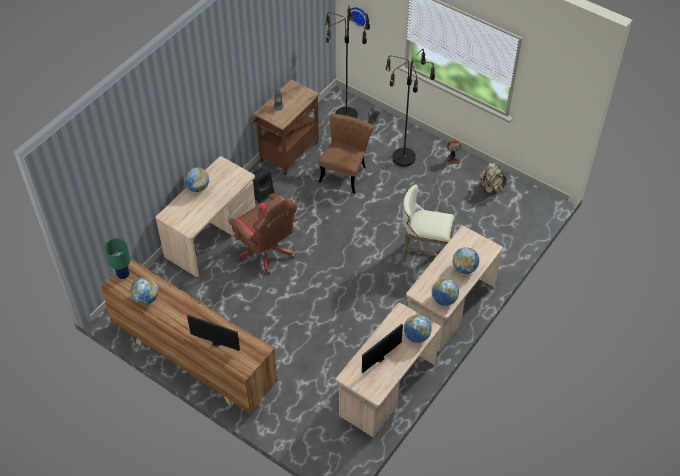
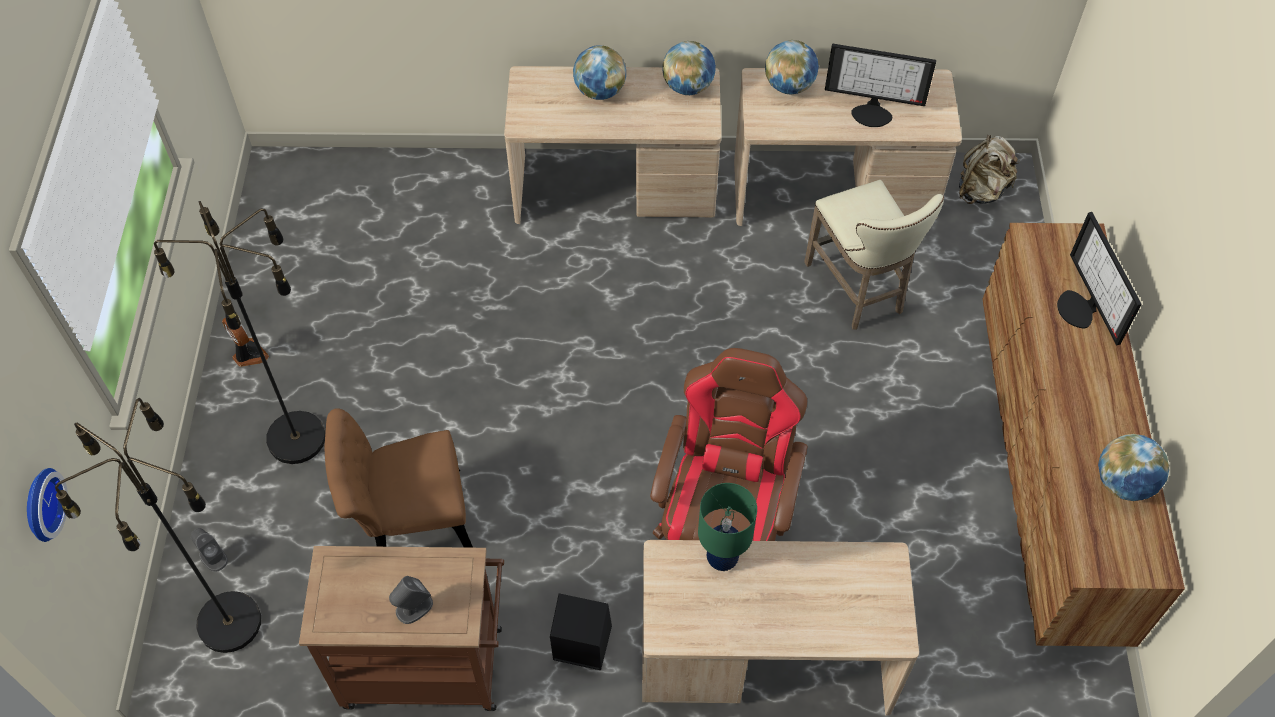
camera: 125 degrees left, 5 degrees up
(123, 275) = (1120, 567): green table lamp -> green table lamp (722, 558)
(197, 187) = (771, 630): globe -> none
(423, 253) = (526, 281): beige stool -> beige stool (858, 291)
(490, 188) = (292, 260): beige backpack -> beige backpack (981, 190)

